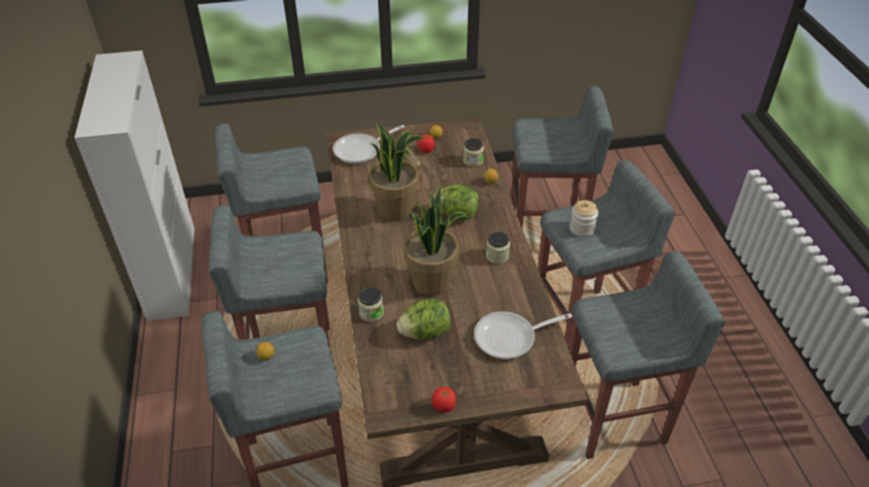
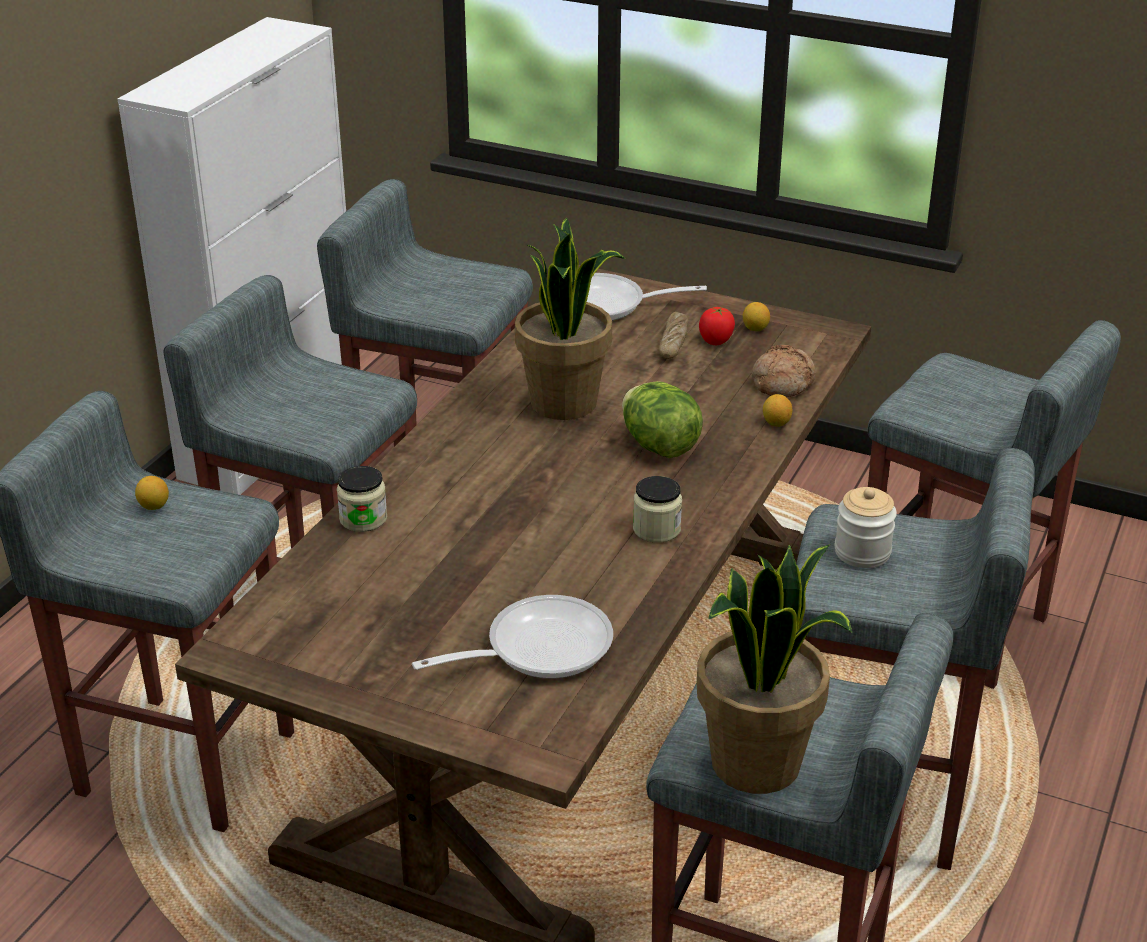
camera: 35 degrees right, 10 degrees down
(425, 332) = (412, 579): lettuce -> none
(432, 282) = (504, 520): potted plant -> potted plant (757, 764)
(443, 406) = (321, 685): tomato -> none
(473, 160) = (781, 382): jar -> bread
(510, 338) = (538, 648): frying pan -> frying pan turned 135 degrees clockwise

